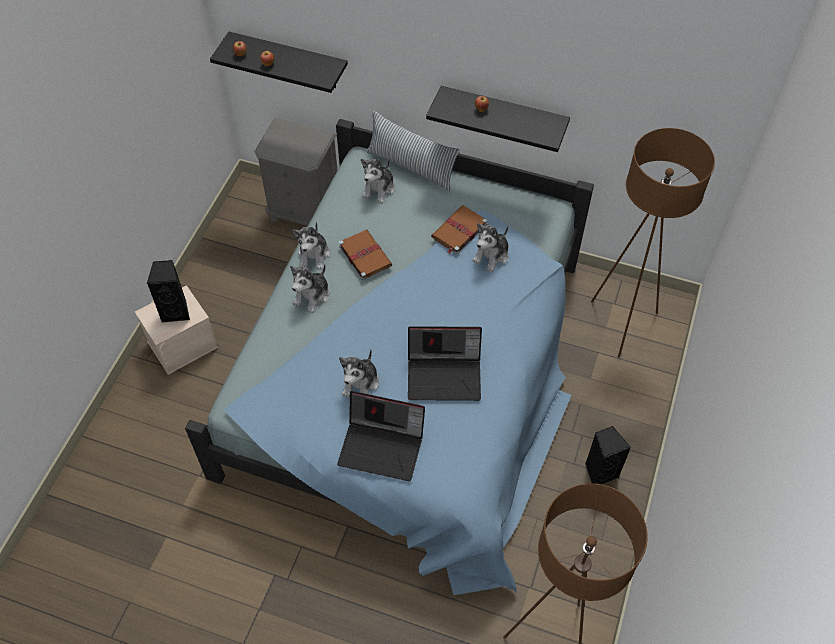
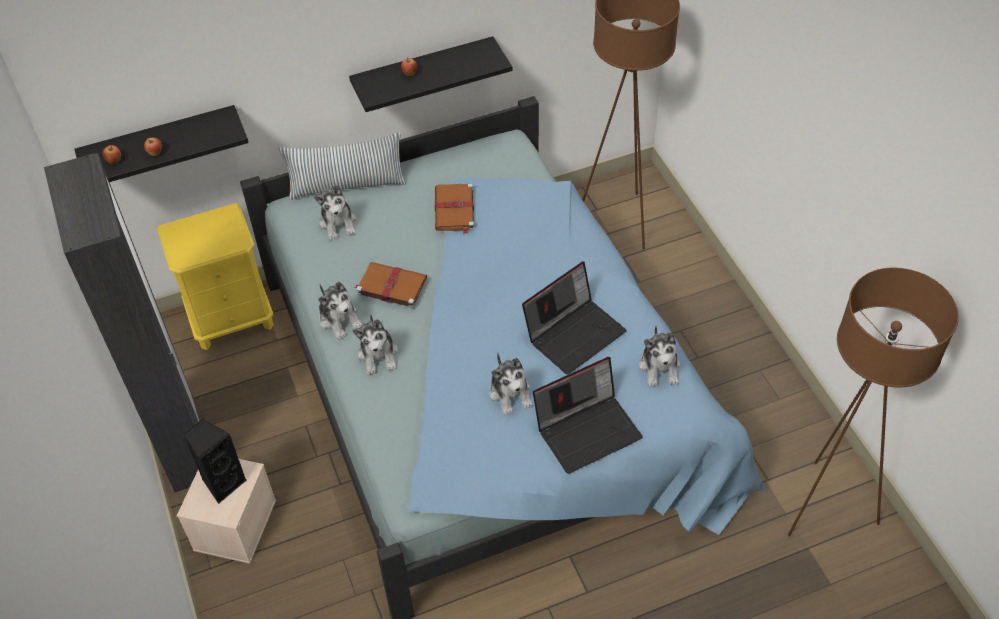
camera: 40 degrees left, 5 degrees down
(203, 274) = (185, 445): none -> black wardrobe
(304, 212) = (232, 318): grey nightstand -> yellow nightstand
(491, 255) = (504, 211): plush toy -> plush toy (659, 367)
(600, 472) = (723, 348): black speaker -> none

